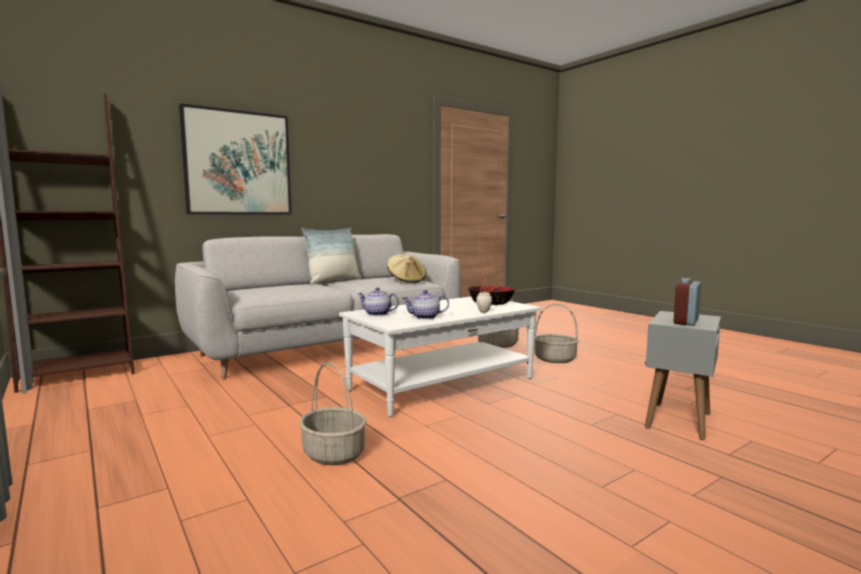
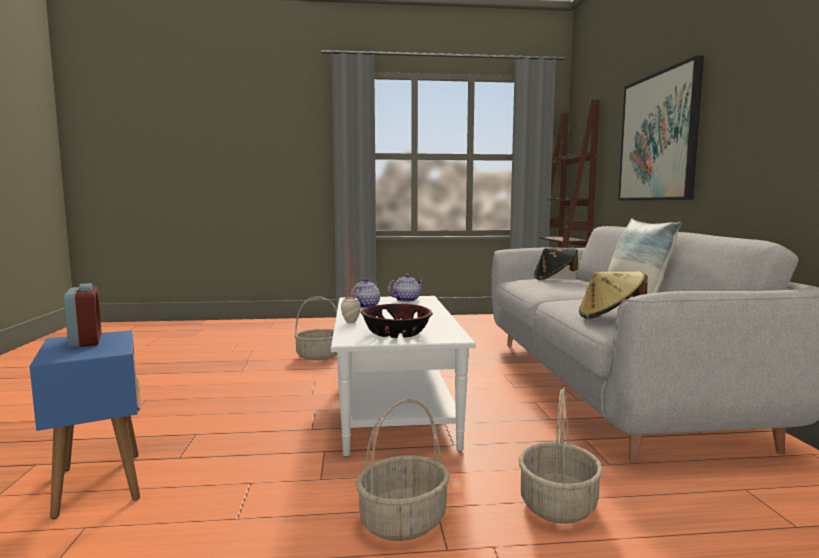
camera: 120 degrees right, 0 degrees up
(257, 288) = (554, 278): none -> black hat
(678, 420) = (99, 483): grey side table -> blue side table

